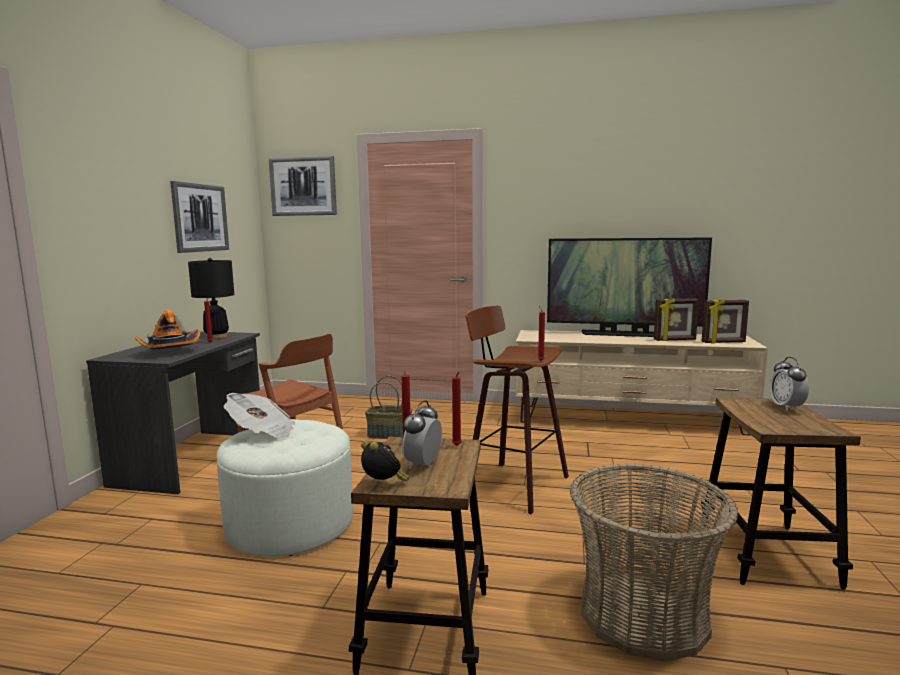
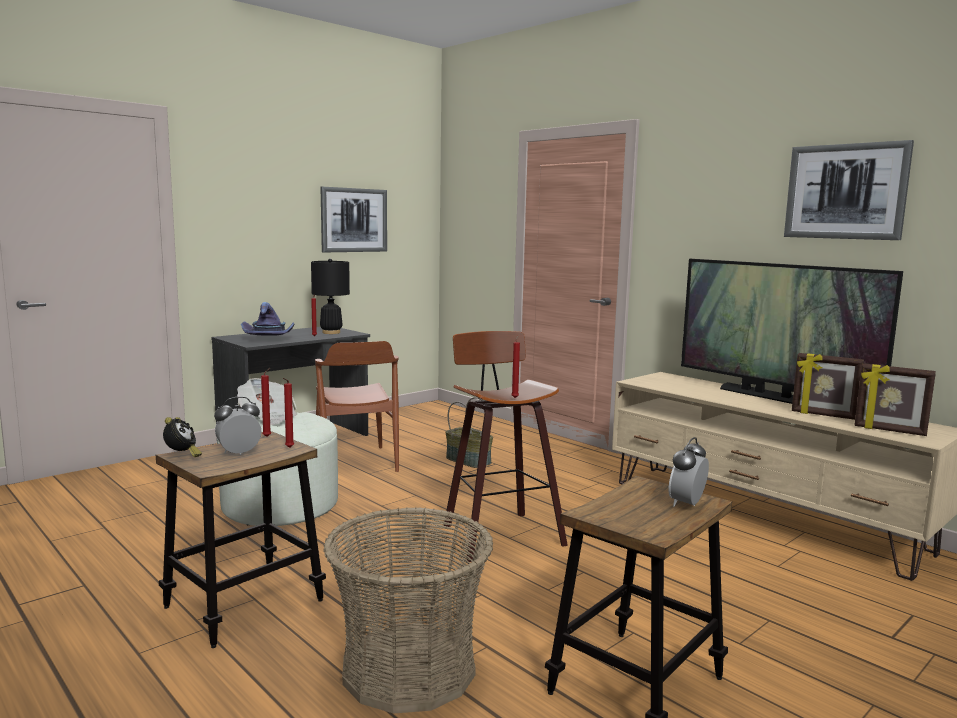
camera: 35 degrees right, 0 degrees up
(168, 352) = (269, 339): orange hat -> purple hat
(303, 186) = (473, 188): picture -> picture (845, 191)

